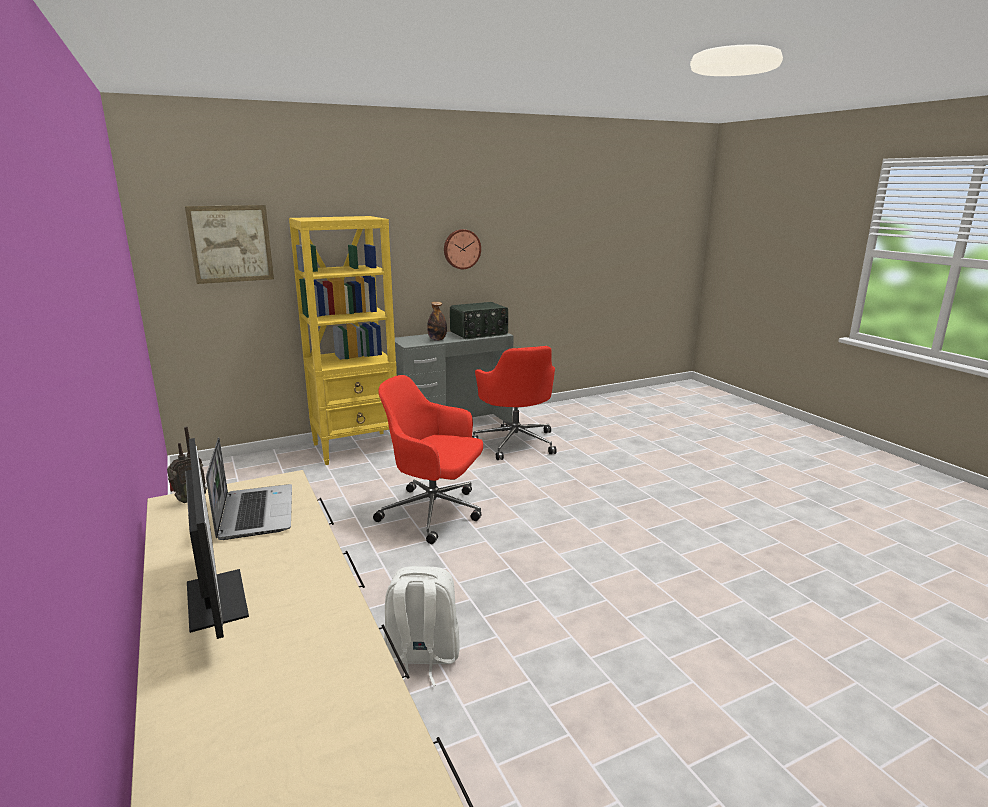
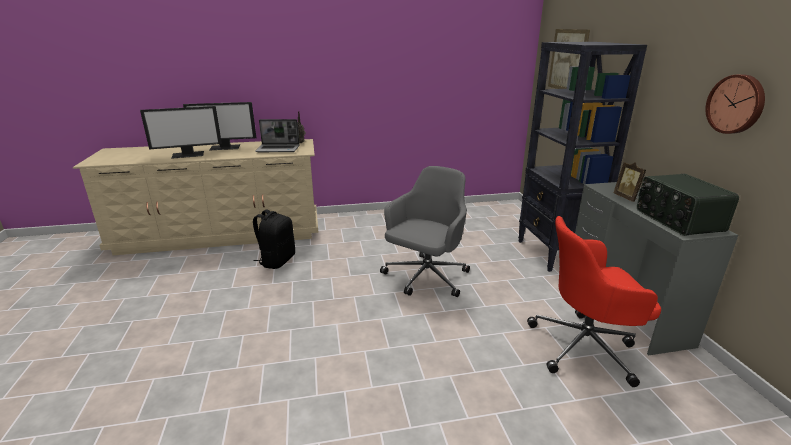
camera: 105 degrees right, 5 degrees up
(301, 637) = (188, 154): none -> monitor
(356, 447) = (555, 253): yellow bookcase -> black bookcase
(422, 657) = (277, 261): white backpack -> black backpack
(434, 513) = (425, 278): red office chair -> grey office chair
(437, 339) = (627, 198): bottle -> picture frame

